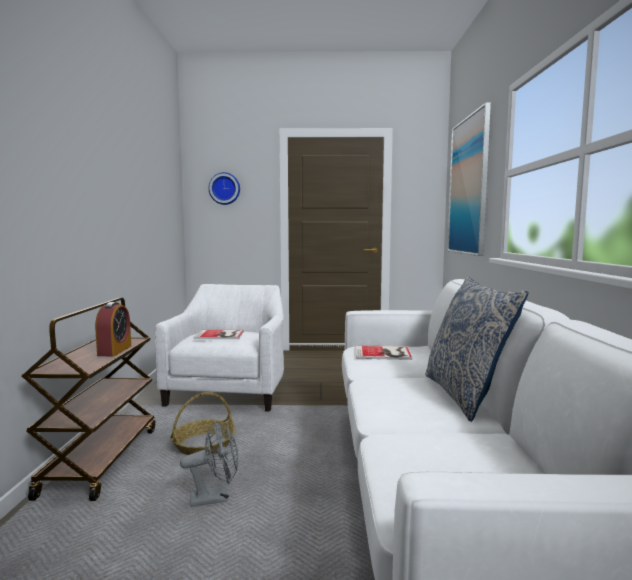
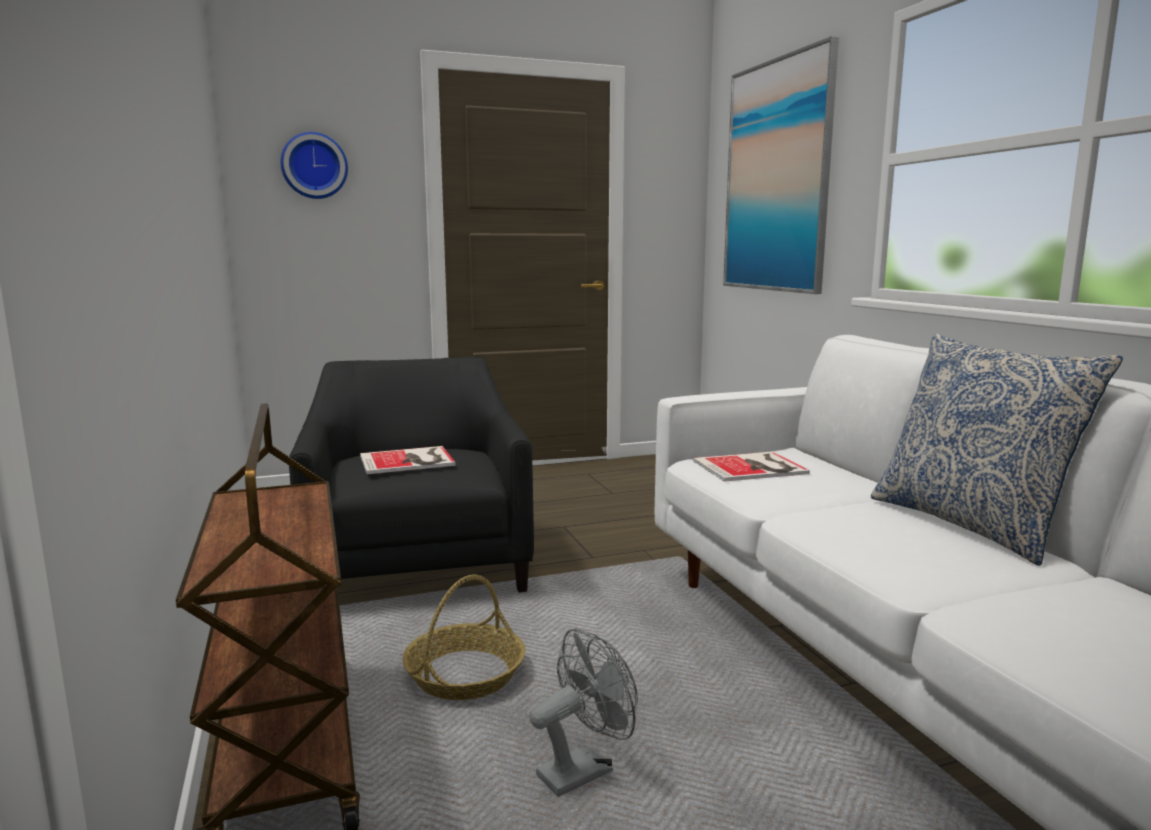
camera: 20 degrees left, 5 degrees up
(114, 350) = (305, 518): alarm clock -> none
(230, 392) = (418, 566): white armchair -> black armchair

